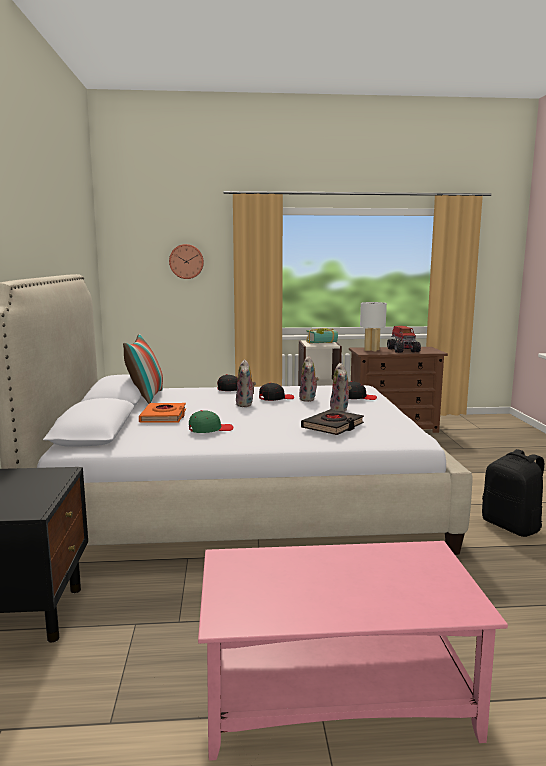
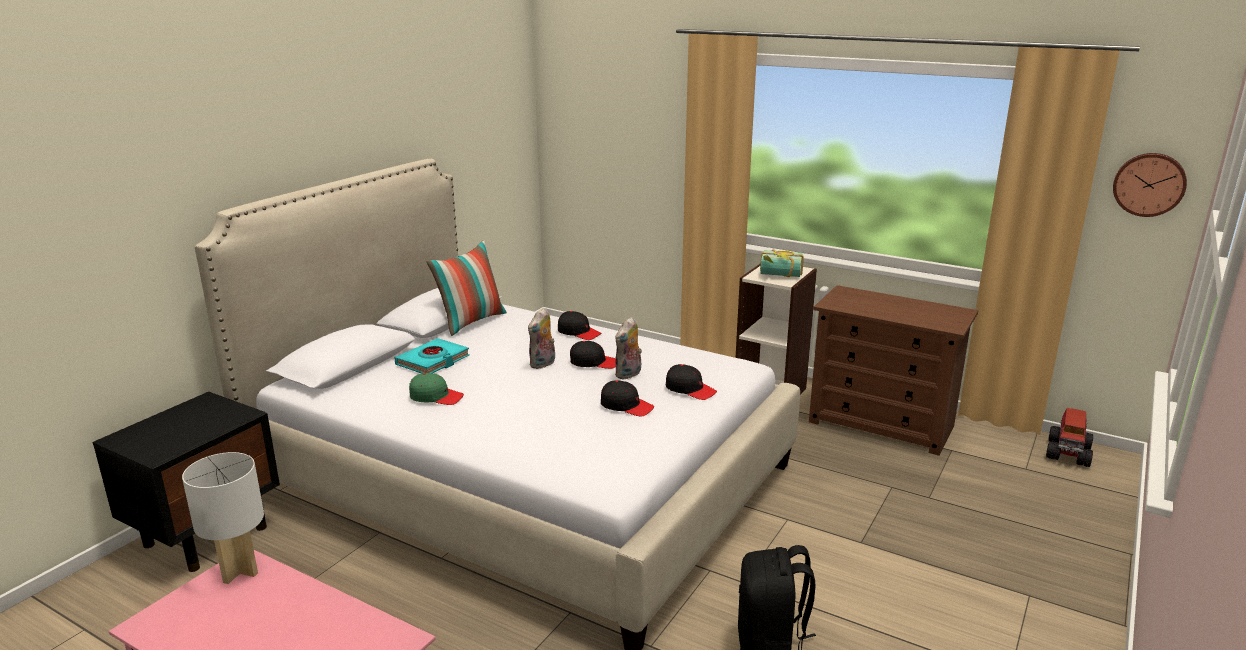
camera: 35 degrees right, 10 degrees up
(164, 417) = (433, 361): orange book -> turquoise book
(186, 261) = (634, 124): wall clock -> wall clock (1149, 184)
(333, 426) = (552, 435): black book -> none
(340, 409) = (626, 406): plush toy -> black cap
(372, 350) = (856, 299): white table lamp -> white table lamp (240, 571)
(403, 350) = (903, 311): toy truck -> toy truck (1068, 452)

